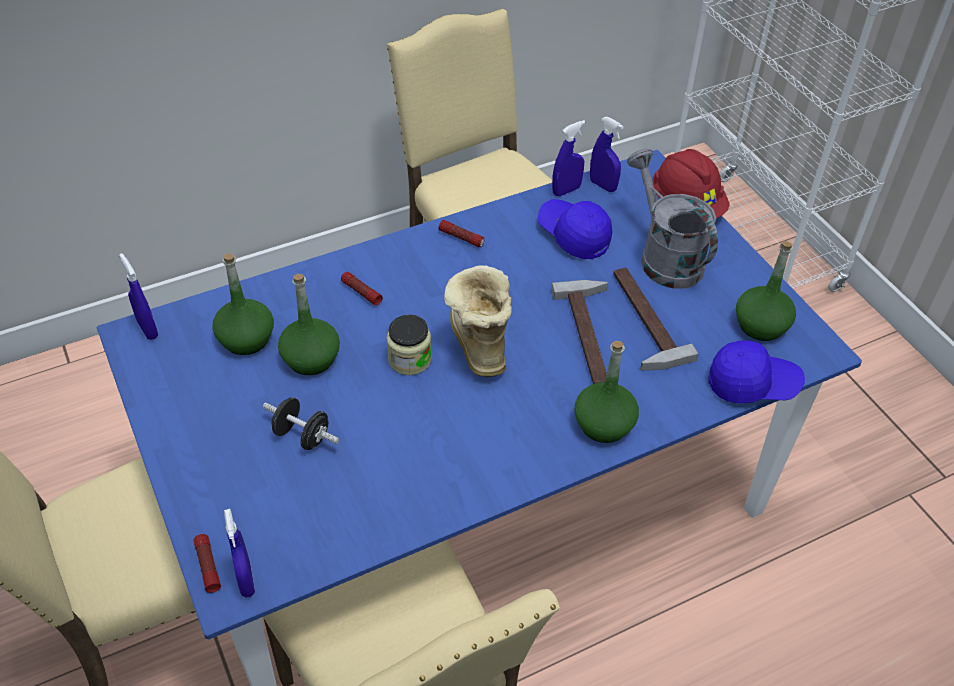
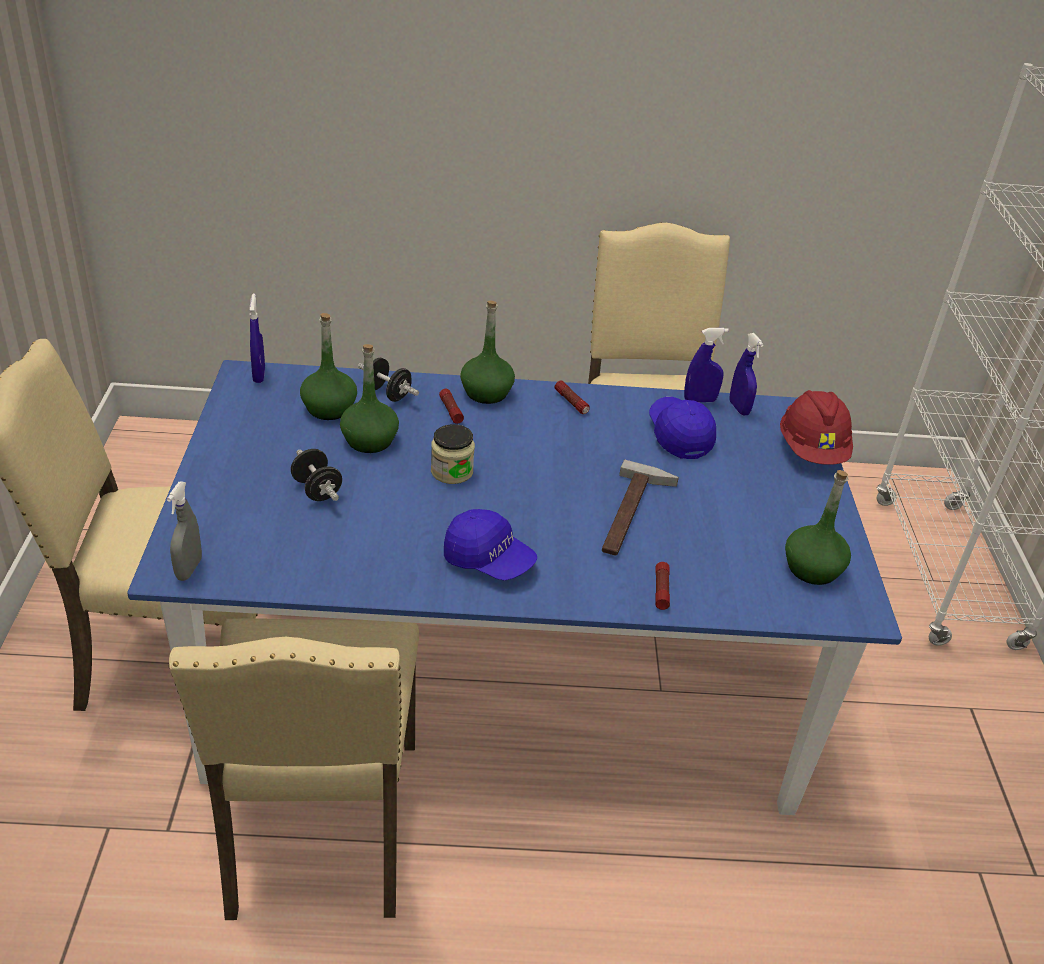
camera: 25 degrees right, 10 degrees down
(208, 566) = (168, 547): flashlight -> flashlight (661, 590)
(246, 580) = (189, 569): blue spray bottle -> grey spray bottle
(290, 298) = (387, 394): none -> black dumbbell
(476, 342) = (521, 480): boot -> none
(603, 424) = (588, 584): green bottle -> green bottle (486, 392)
(640, 320) = (691, 520): hammer -> none
(664, 257) = (756, 481): grey watering can -> none
(752, 384) = (763, 611): blue cap -> blue cap (488, 560)

